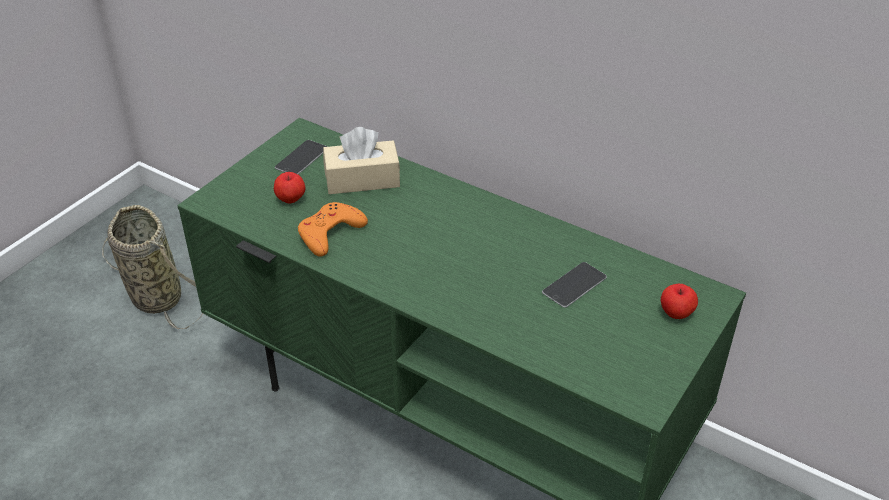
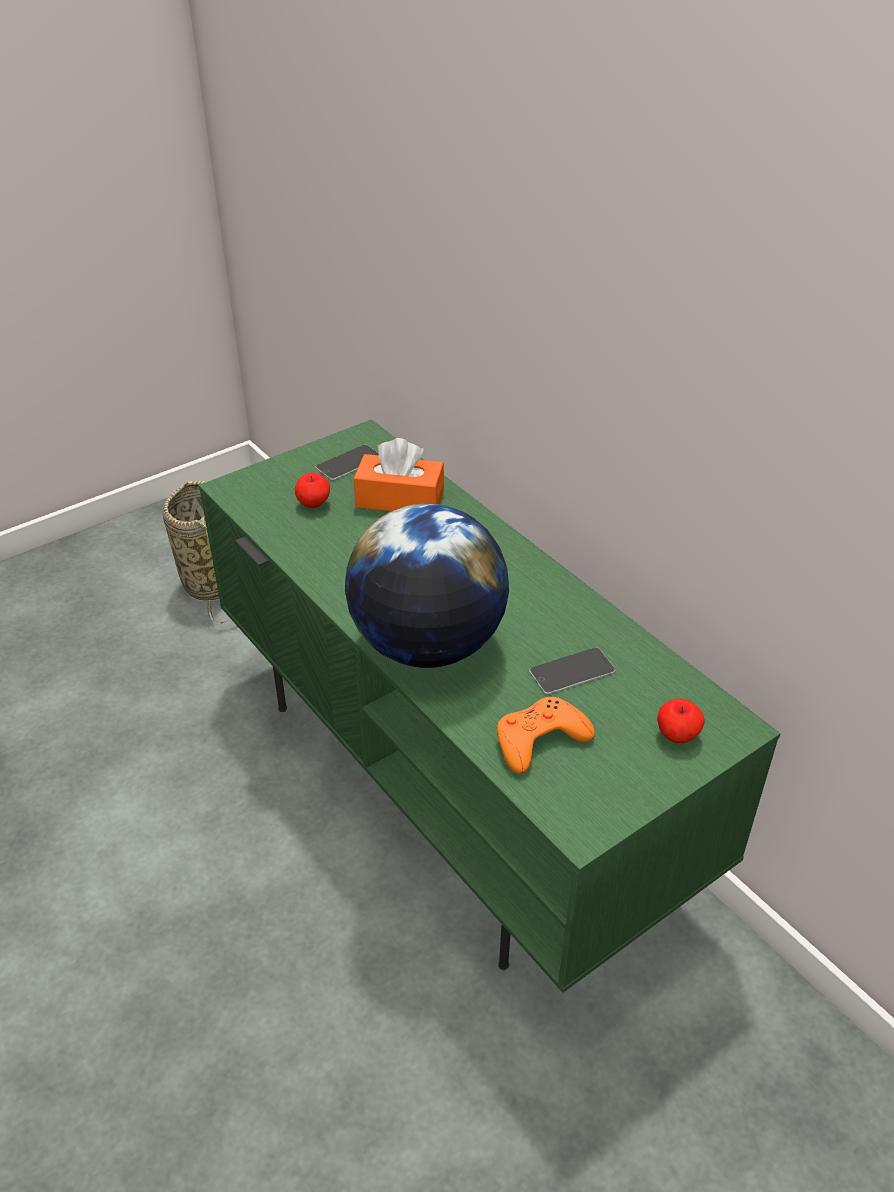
camera: 20 degrees right, 0 degrees up
(330, 233) = (334, 549): orange game controller -> orange game controller (539, 739)
(362, 179) = (400, 499): beige tissue box -> orange tissue box
(451, 293) = (427, 645): none -> globe

